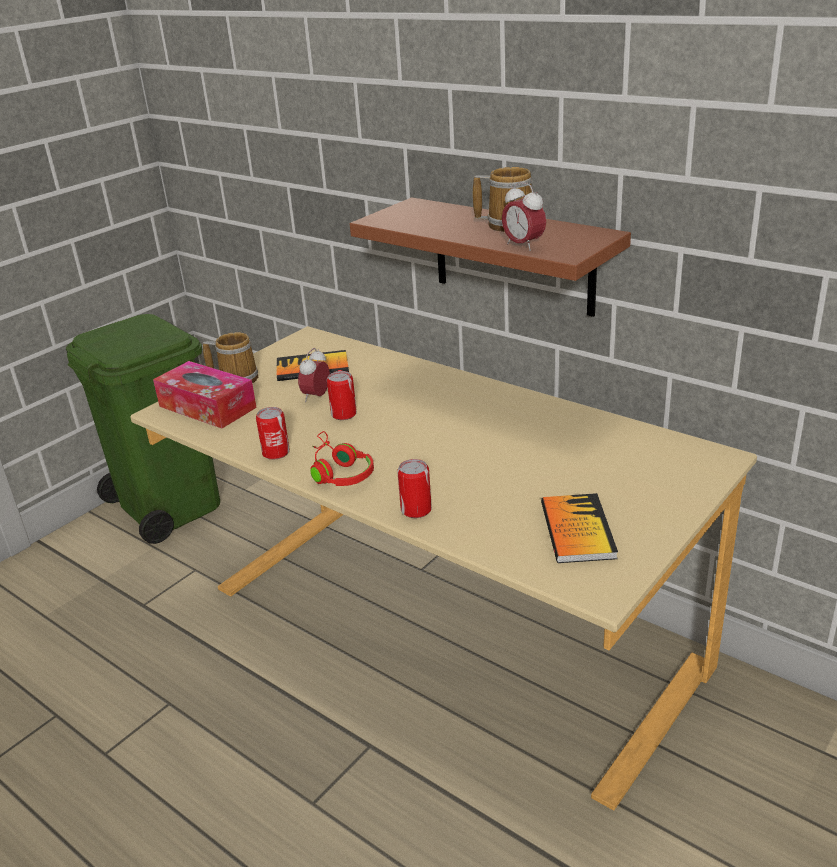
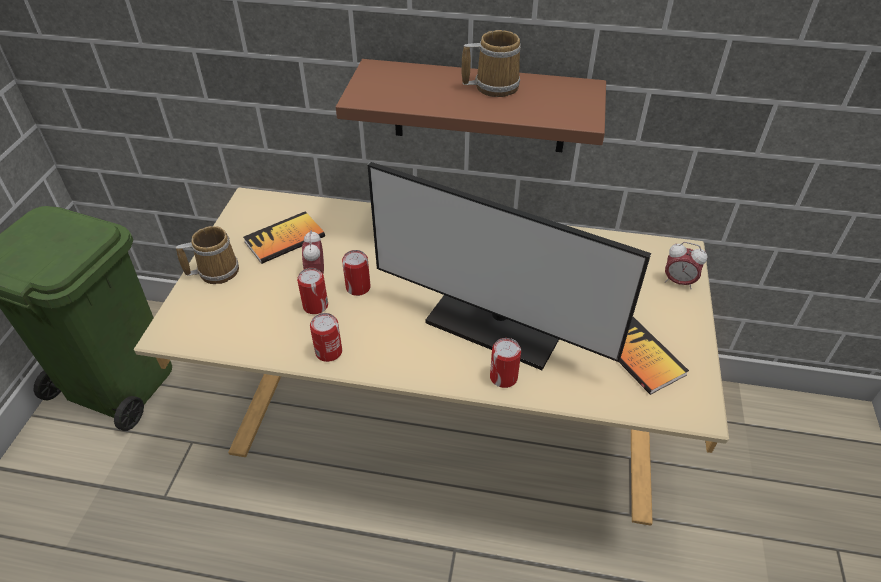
camera: 30 degrees left, 15 degrees up
(207, 407) = (213, 315): tissue box -> none
(295, 419) = (315, 306): none -> can
(338, 472) = (405, 356): red headphones -> none
(445, 470) = (494, 326): none -> monitor
(523, 245) = (536, 114): alarm clock -> alarm clock (678, 282)

